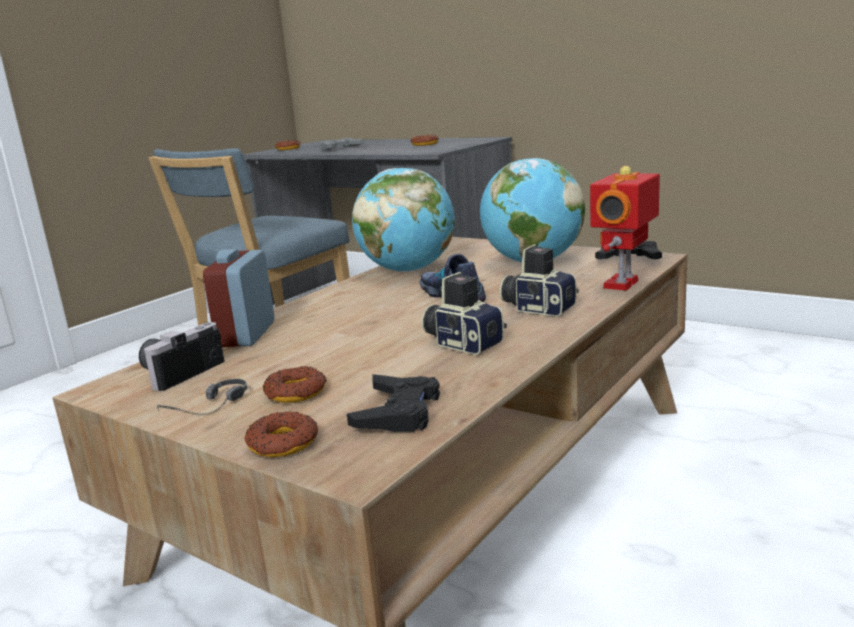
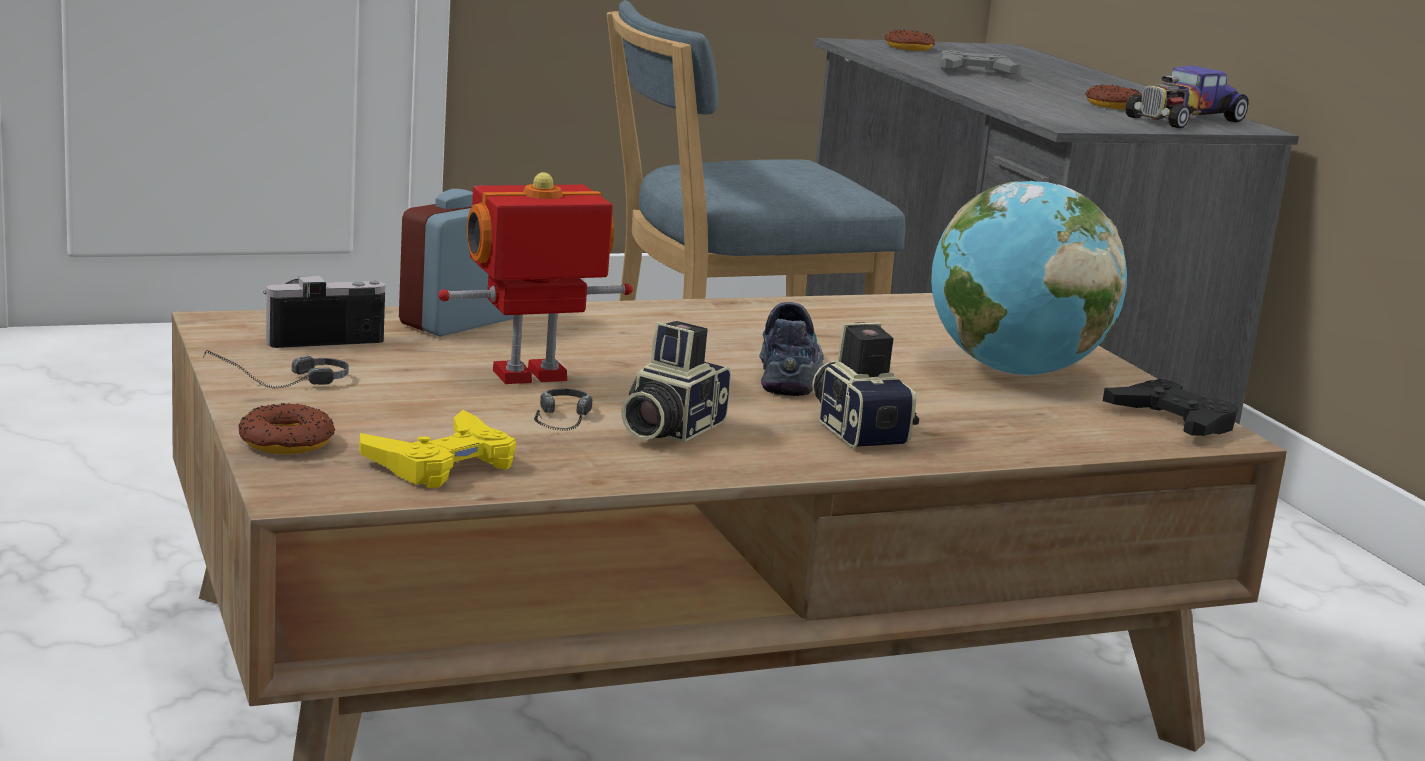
camera: 30 degrees right, 0 degrees up
(295, 392) = (387, 403): donut -> none
(398, 412) = (443, 463): black game controller -> yellow game controller
(408, 270) = (817, 316): globe -> none
(412, 363) = (562, 425): none -> headphones
(462, 141) = (1184, 119): none -> toy car
(463, 343) = (668, 429): camera -> camera turned 135 degrees counterclockwise
(624, 284) = (1057, 449): toy robot -> toy robot (531, 377)

